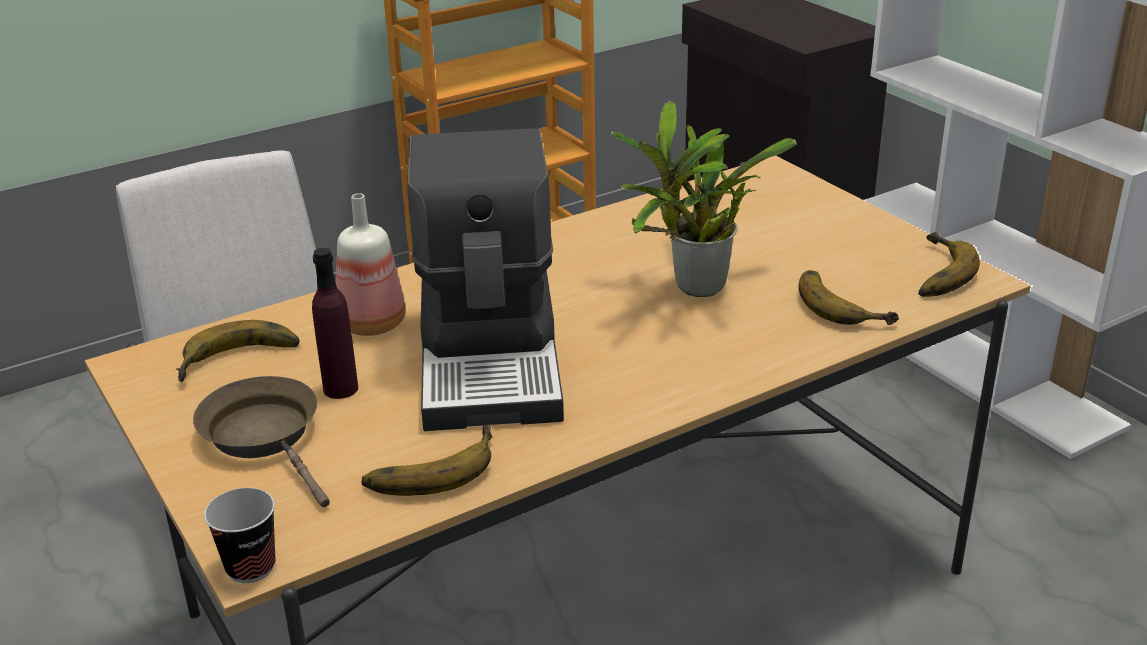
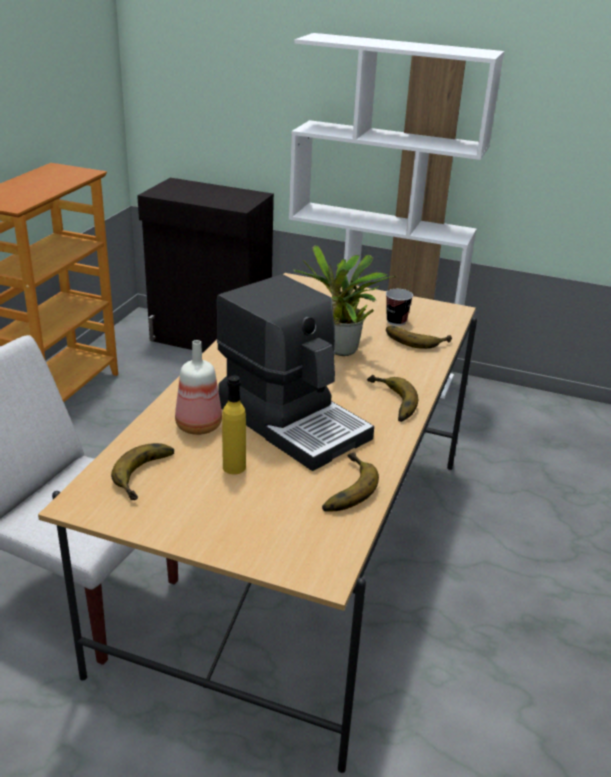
camera: 40 degrees left, 0 degrees up
(251, 567) = (327, 578): cup -> cup (396, 321)
(266, 437) = (230, 509): brown frying pan -> none
(340, 389) = (234, 467): purple bottle -> yellow bottle
(932, 272) = (431, 312): banana -> banana (389, 402)

